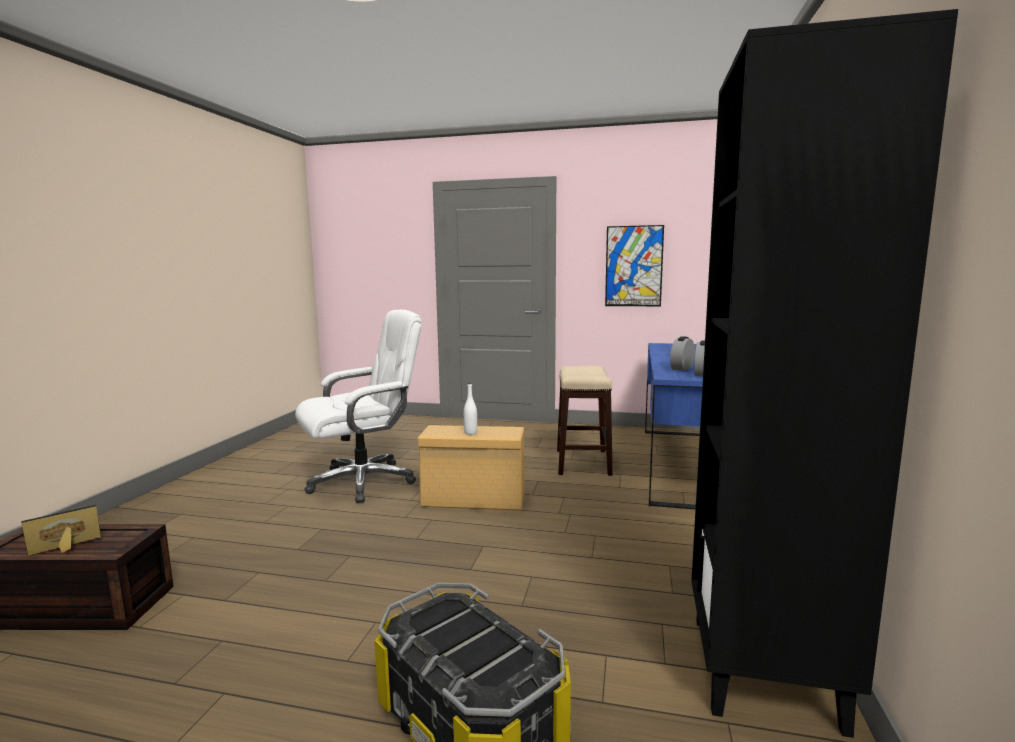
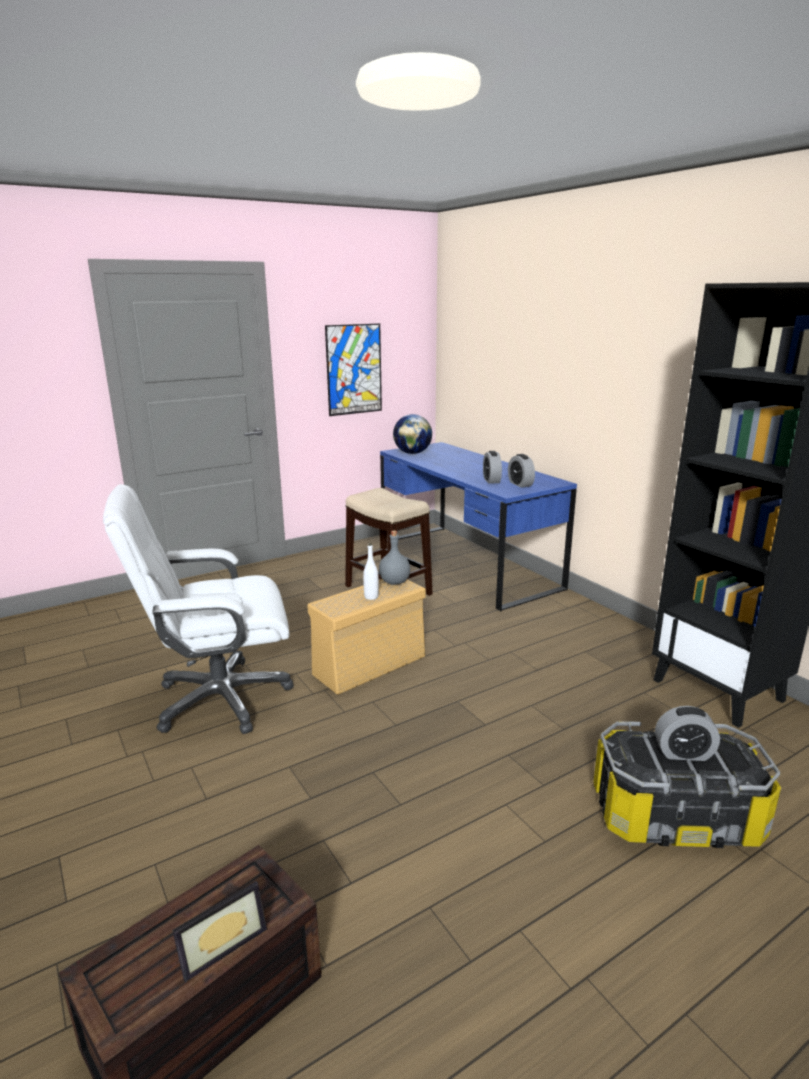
camera: 45 degrees left, 10 degrees up
(65, 549) = (220, 943): picture frame -> picture frame turned 135 degrees counterclockwise
(363, 481) = (220, 699): white office chair -> white office chair turned 120 degrees counterclockwise
(468, 637) = (683, 753): none -> alarm clock
(508, 430) = (394, 582): none -> grey bottle
(671, 346) = (412, 453): none -> globe

